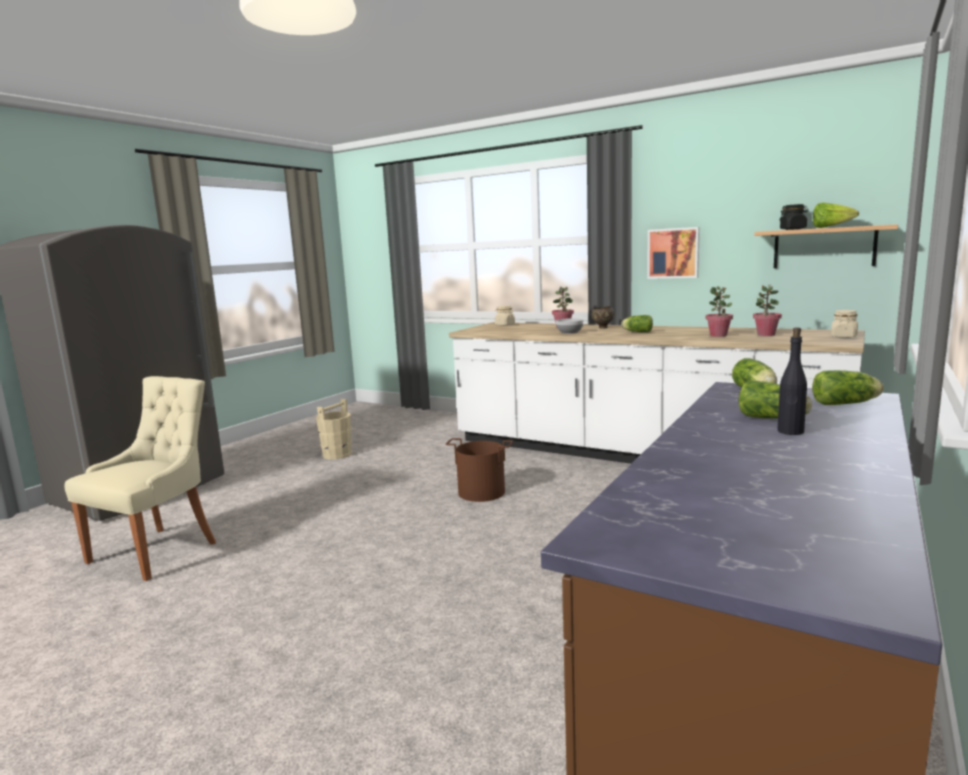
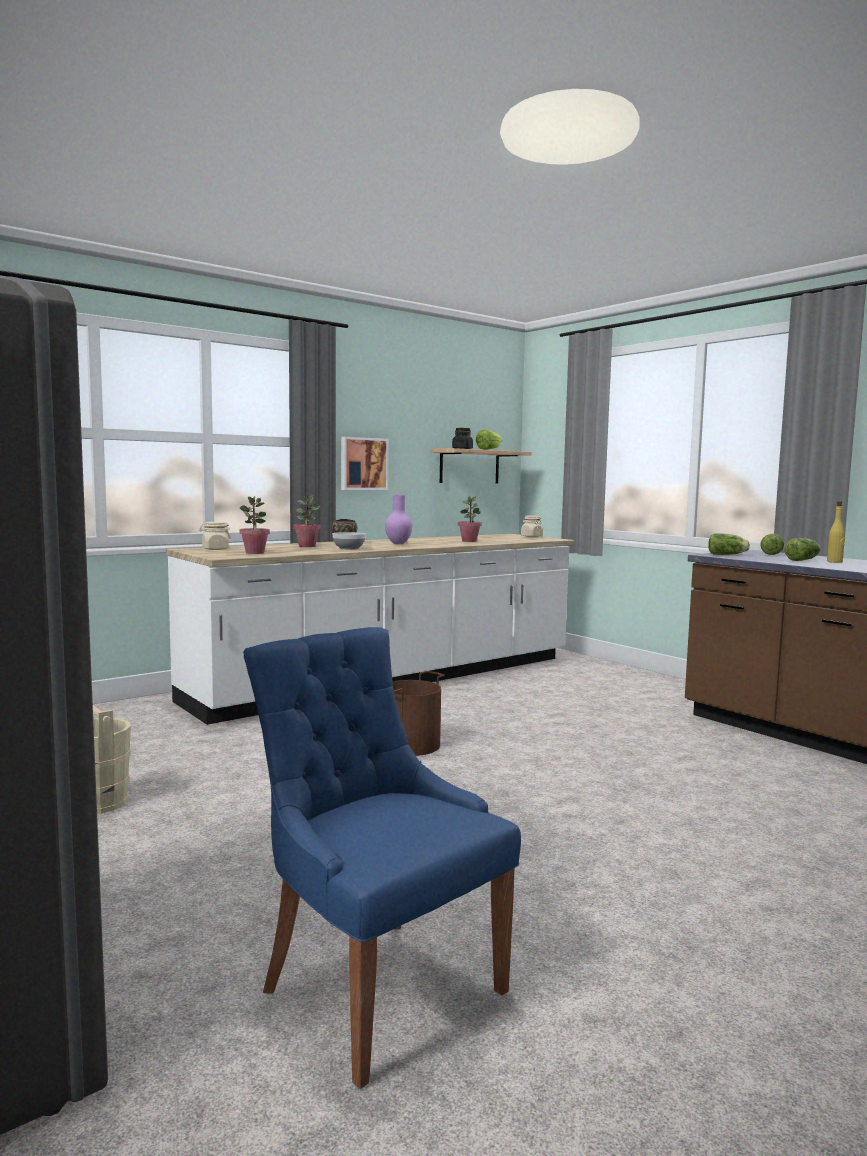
camera: 70 degrees left, 5 degrees down
(158, 550) = (377, 987): beige chair -> blue chair
(636, 332) = (399, 543): lettuce -> purple vase
(766, 335) = (489, 539): potted plant -> potted plant (255, 553)
(790, 431) = (834, 562): black bottle -> yellow bottle

